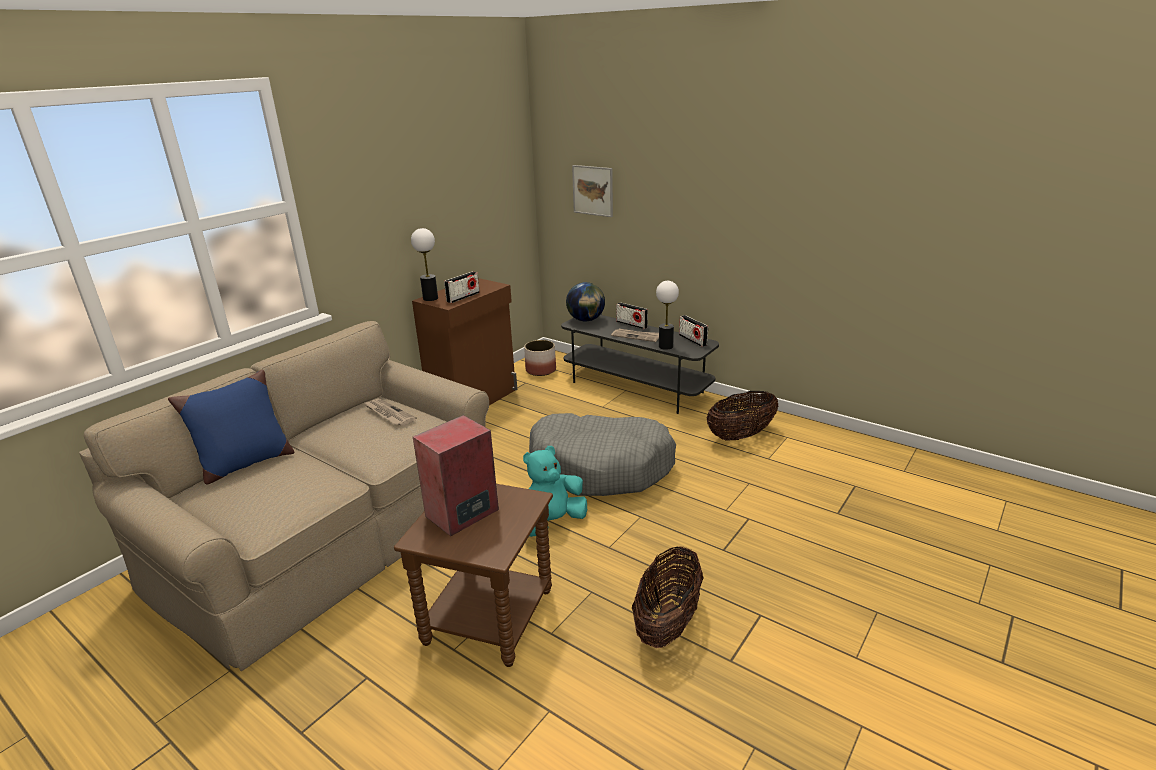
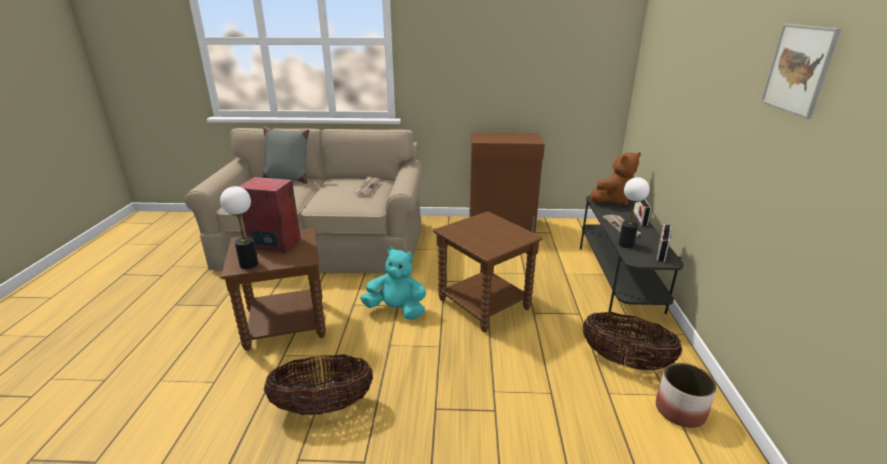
camera: 55 degrees right, 0 degrees up
(245, 464) = (288, 178): blue pillow -> grey pillow
(430, 298) = (482, 134): table lamp -> table lamp (249, 264)
(463, 297) = (498, 140): radio -> none
(541, 370) = (575, 230): planter -> planter (680, 411)
(586, 320) = (612, 200): globe -> brown plush toy
(593, 190) = (659, 81): picture -> picture (798, 69)
(601, 467) = (483, 304): grey dog bed -> brown side table

